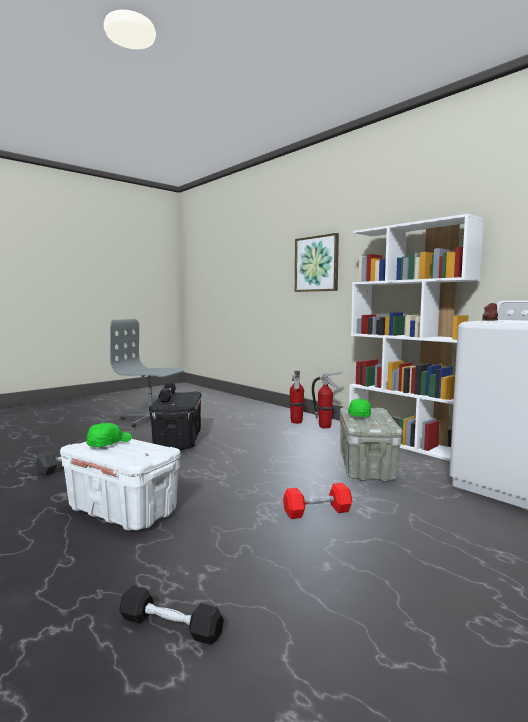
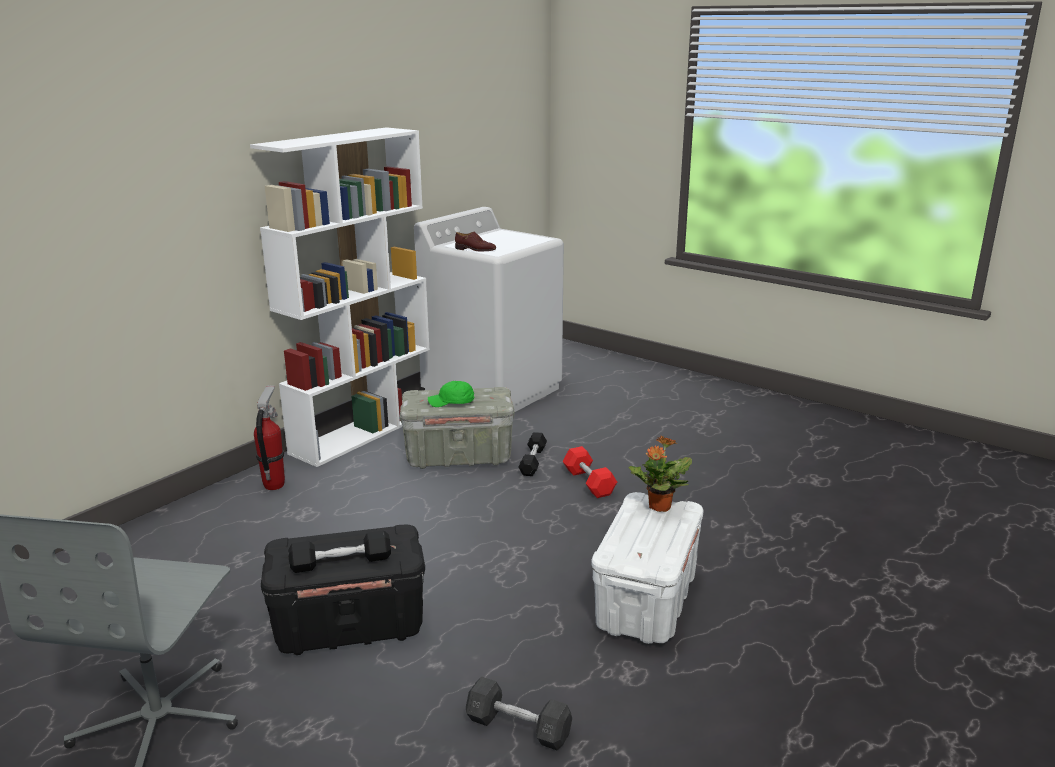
camera: 100 degrees left, 15 degrees up
(108, 443) = (642, 541): green cap -> none
(145, 452) = (659, 507): none -> potted plant
(170, 626) = (788, 528): black dumbbell -> black dumbbell (533, 461)
(296, 422) = (238, 512): fire extinguisher -> none
(317, 264) = (132, 206): picture -> none

